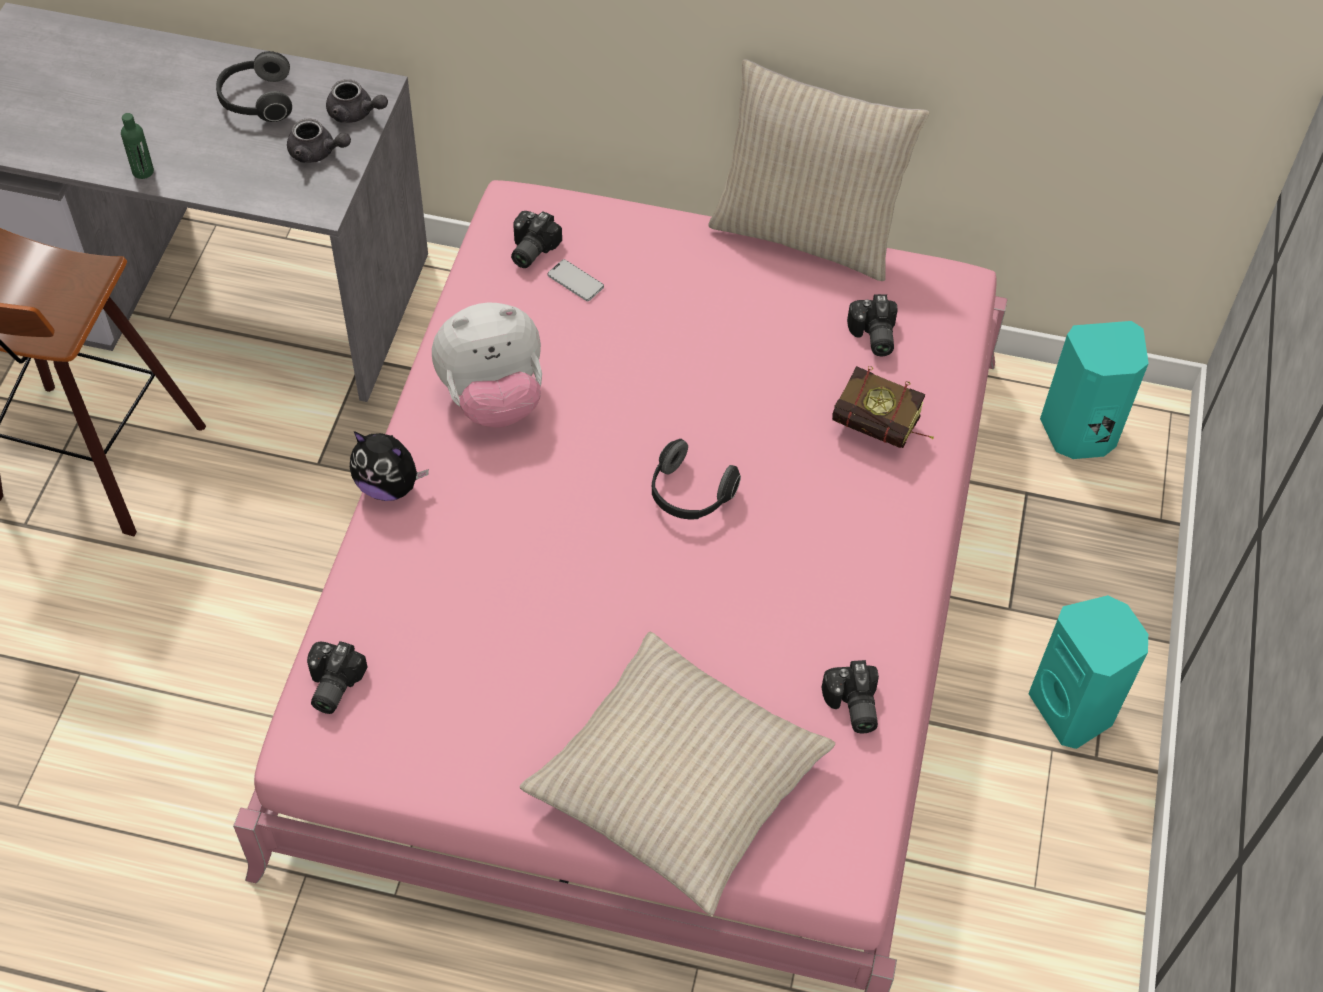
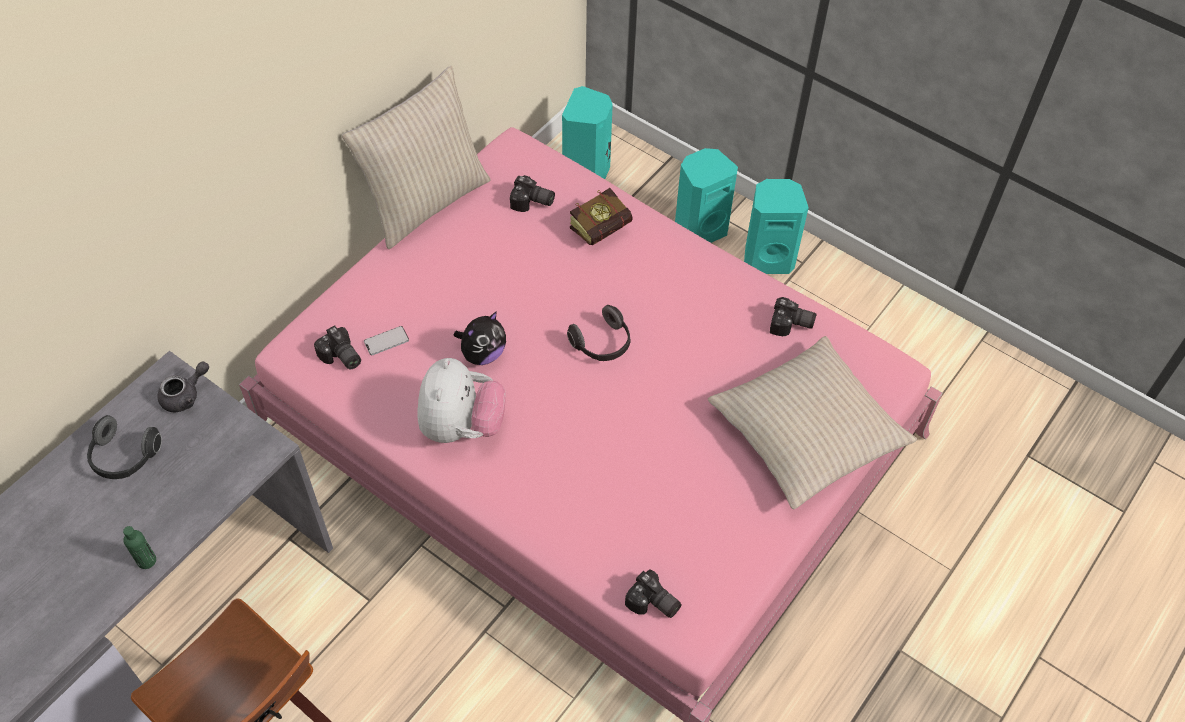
camera: 65 degrees left, 0 degrees up
(317, 153) = (209, 433): grey teapot -> none
(389, 486) = (502, 515): plush toy -> plush toy (482, 354)
(1067, 604) = (699, 230): none -> turquoise speaker

